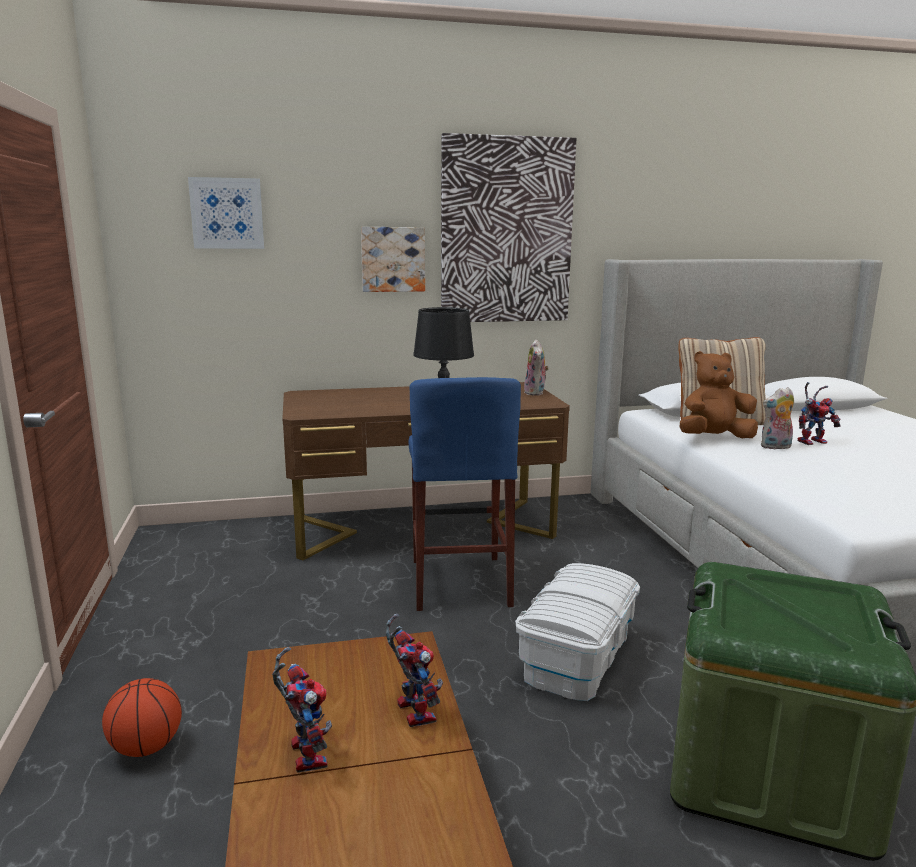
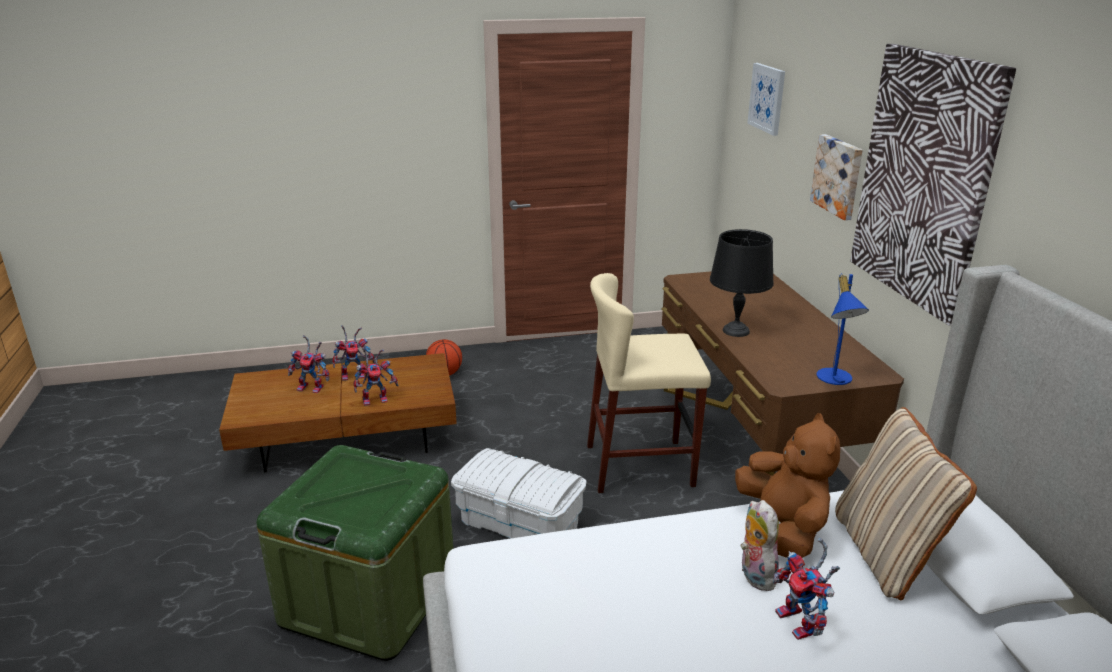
camera: 90 degrees right, 10 degrees up
(349, 810) = (313, 388): none -> toy robot
(459, 582) = (639, 465): blue stool -> beige stool
(536, 393) = (835, 380): plush toy -> blue table lamp

